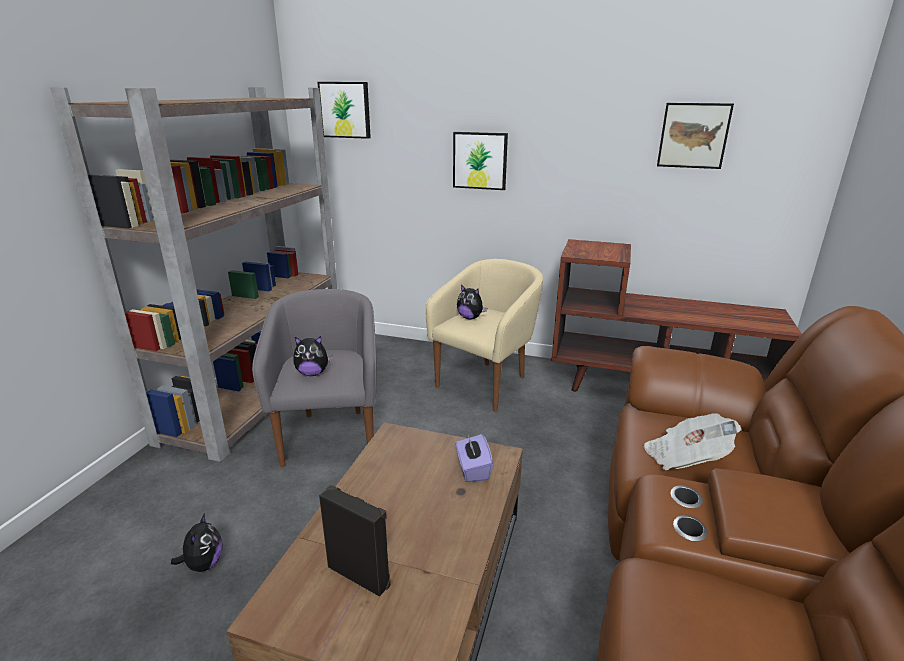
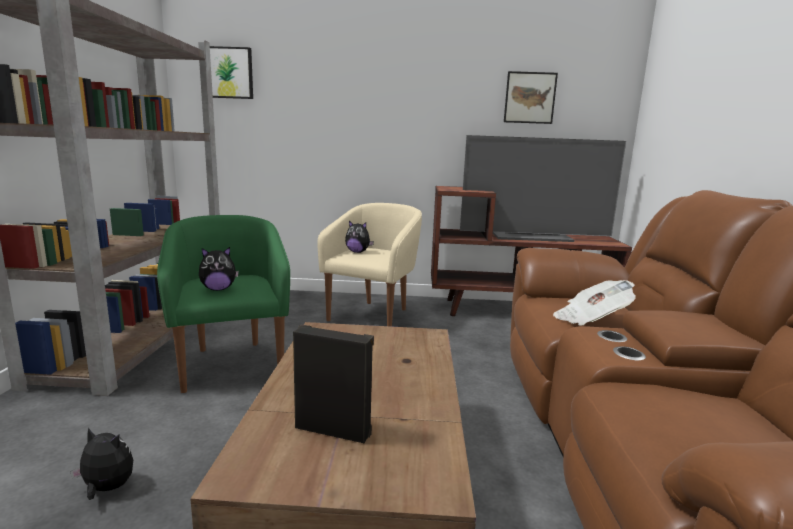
camera: 15 degrees left, 10 degrees down
(204, 564) = (107, 489): plush toy -> plush toy turned 60 degrees counterclockwise
(331, 435) = (231, 363): grey armchair -> green armchair
(473, 469) = (410, 345): purple tissue box -> none
(480, 160) = (356, 119): picture -> none
(678, 309) = (532, 237): none -> television

